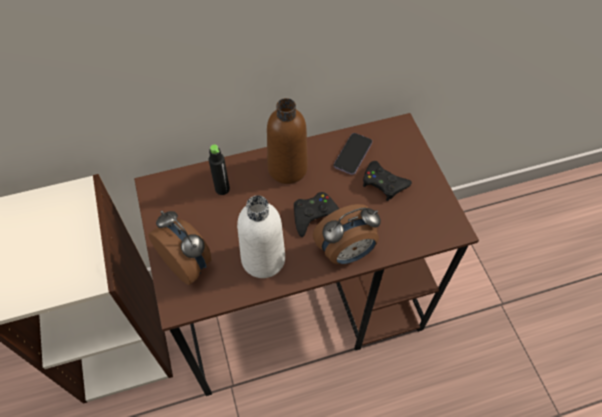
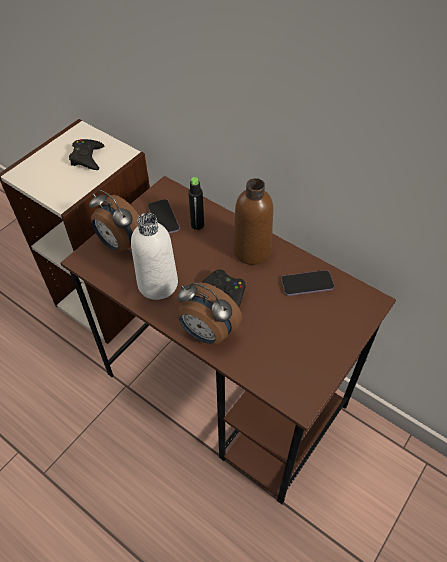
camera: 55 degrees right, 5 degrees down
(188, 263) = (120, 244): alarm clock -> alarm clock turned 120 degrees clockwise
(189, 210) = (163, 218): none -> phone
(384, 183) = (299, 321): black game controller -> black game controller (87, 158)

